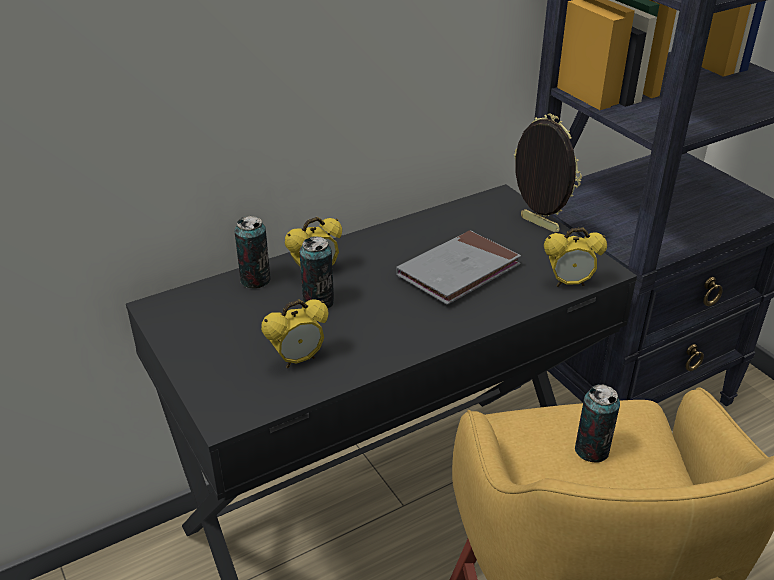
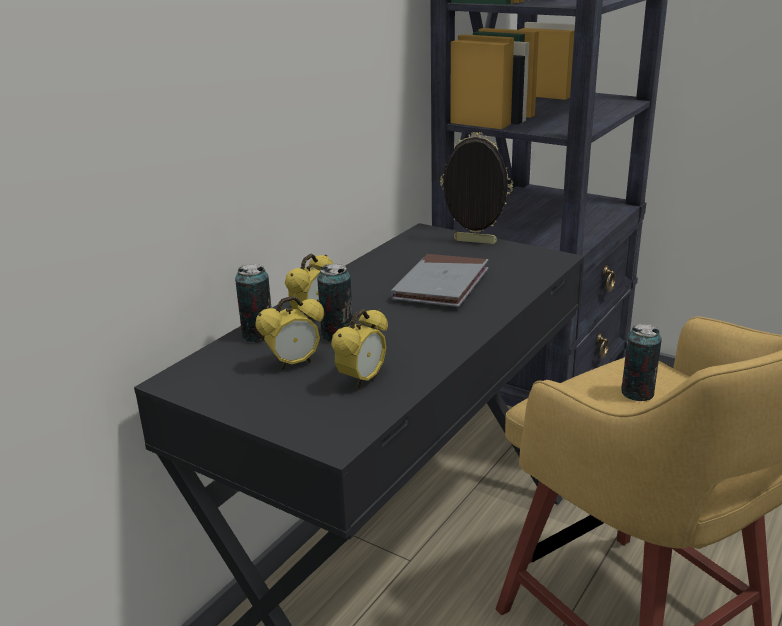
camera: 25 degrees left, 10 degrees down
(569, 283) = (539, 272): alarm clock -> alarm clock (294, 364)

